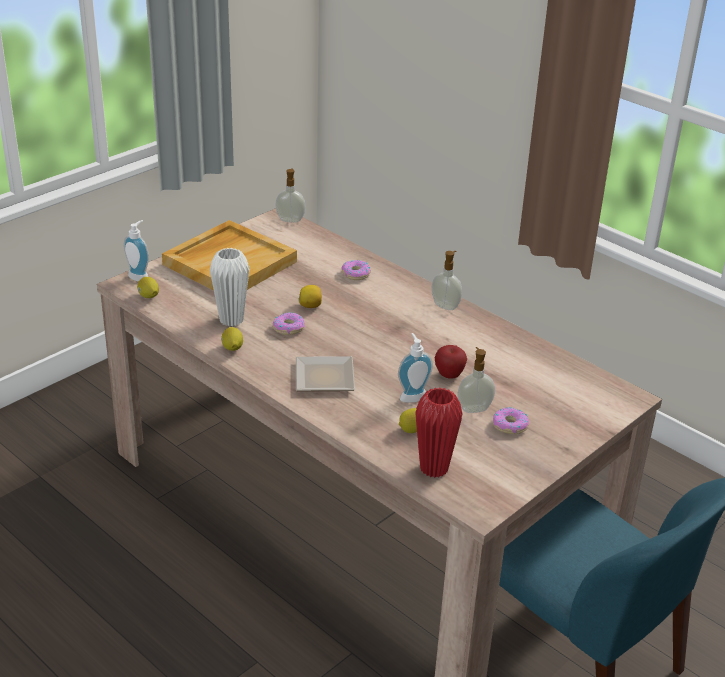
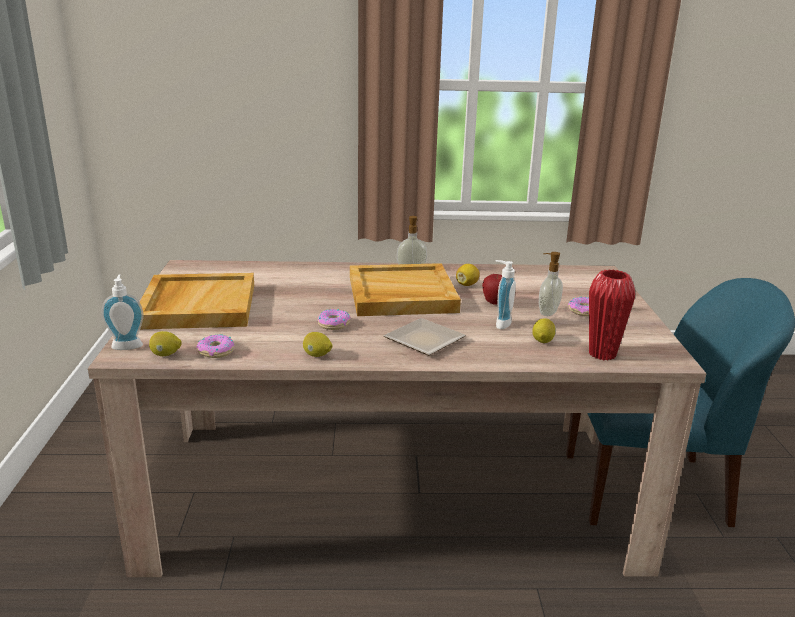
camera: 45 degrees left, 10 degrees down
(231, 320) = (277, 338): white vase -> none
(290, 220) = (196, 264): soap dispenser -> none
(310, 306) = (321, 305): lemon -> lemon (467, 284)
(355, 274) = (314, 276): donut -> donut (216, 351)
(388, 327) = (401, 294): none -> beige tray

